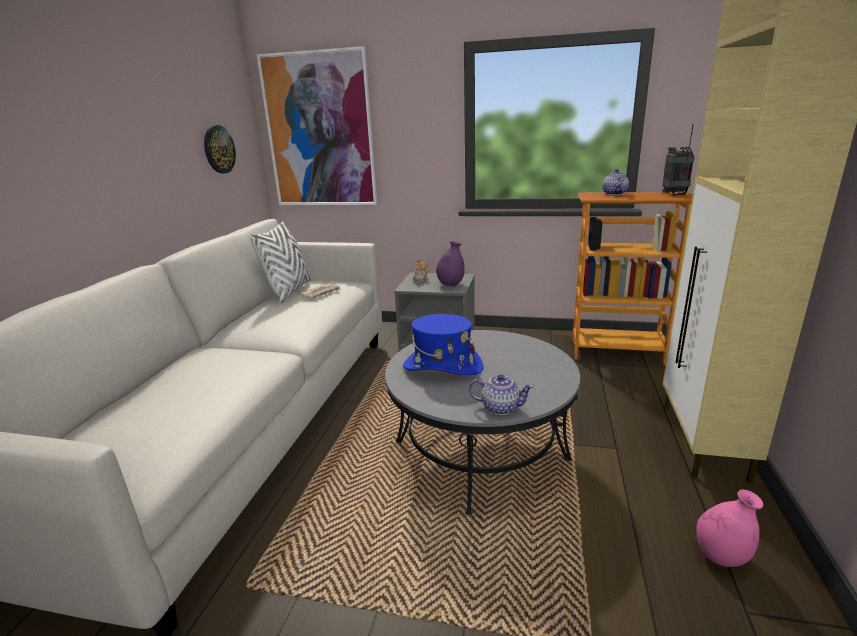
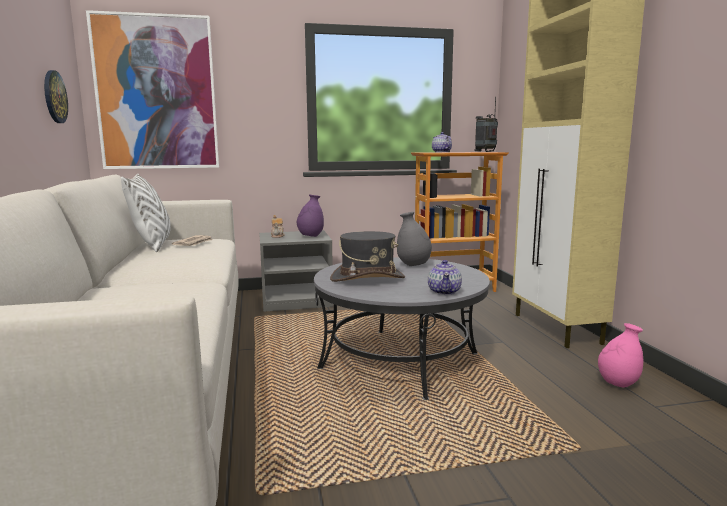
camera: 25 degrees left, 10 degrees down
(442, 366) = (367, 278): blue hat -> grey hat
(500, 407) = (444, 291): teapot -> teapot turned 105 degrees clockwise
(511, 350) = (413, 265): none -> grey vase

